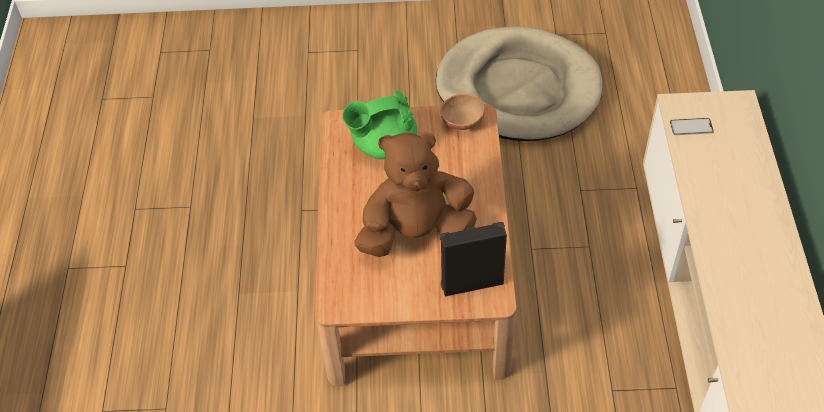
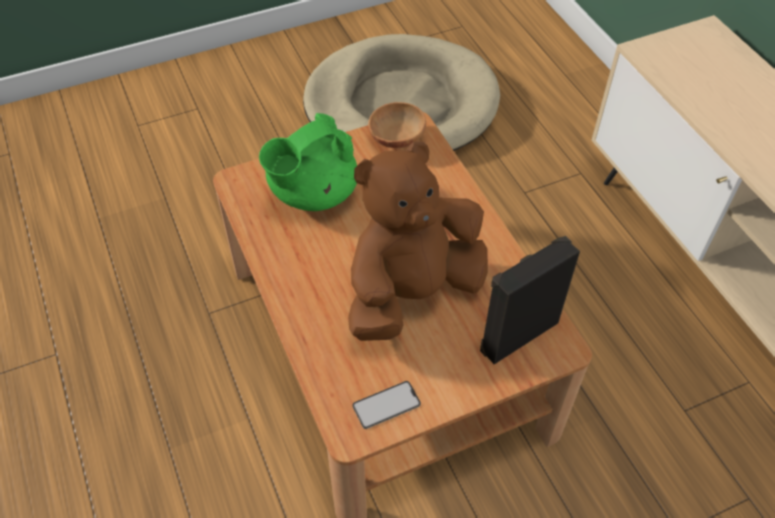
camera: 25 degrees left, 0 degrees up
(691, 127) = (677, 69): phone -> phone (386, 405)

